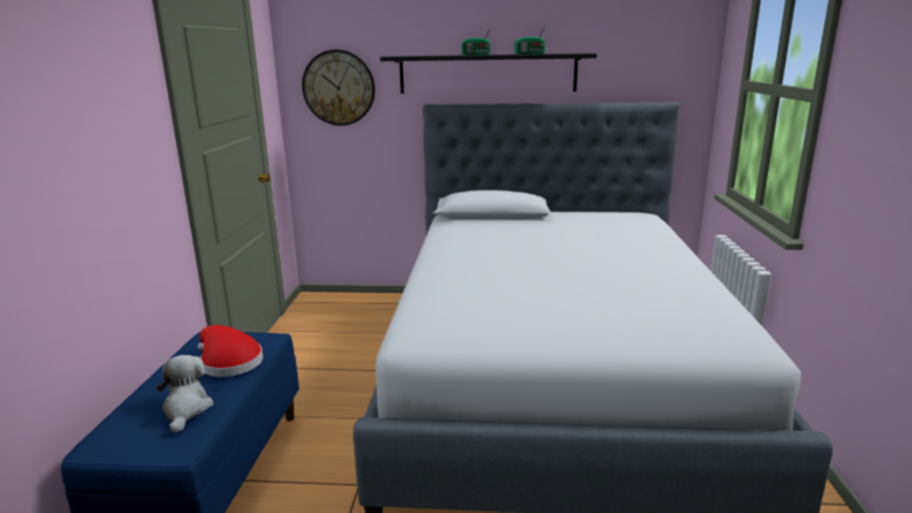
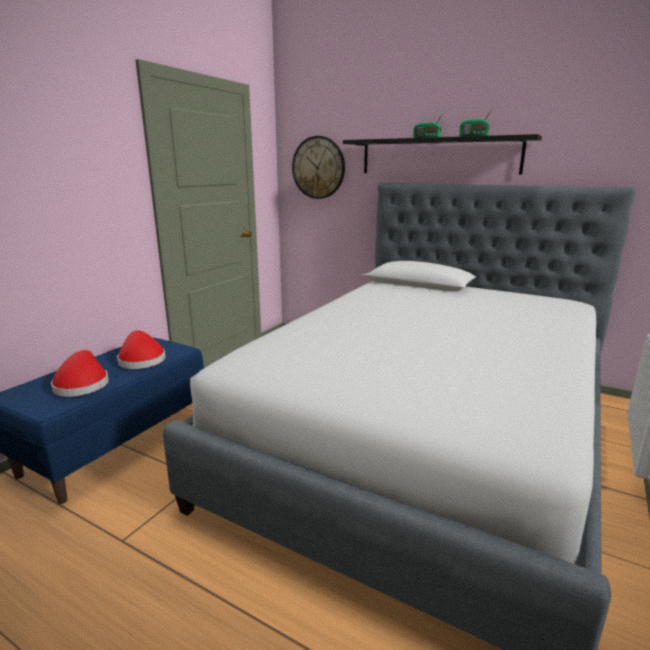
camera: 25 degrees right, 0 degrees up
(186, 409) = (82, 384): plush toy -> red hat

